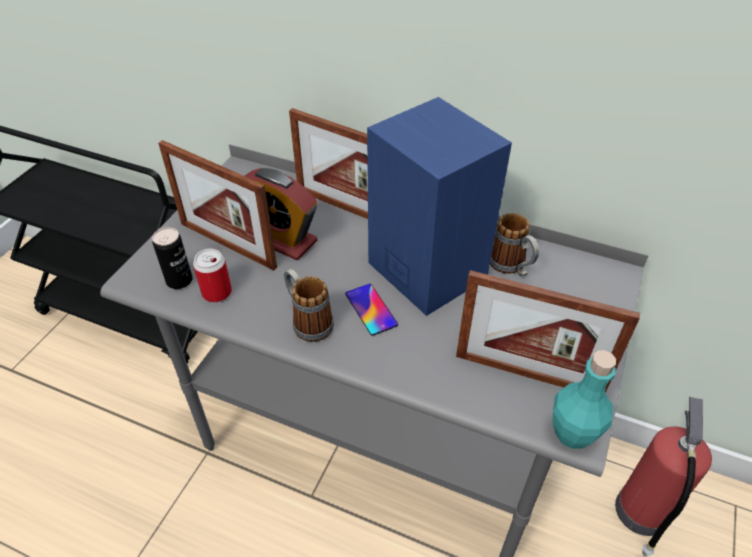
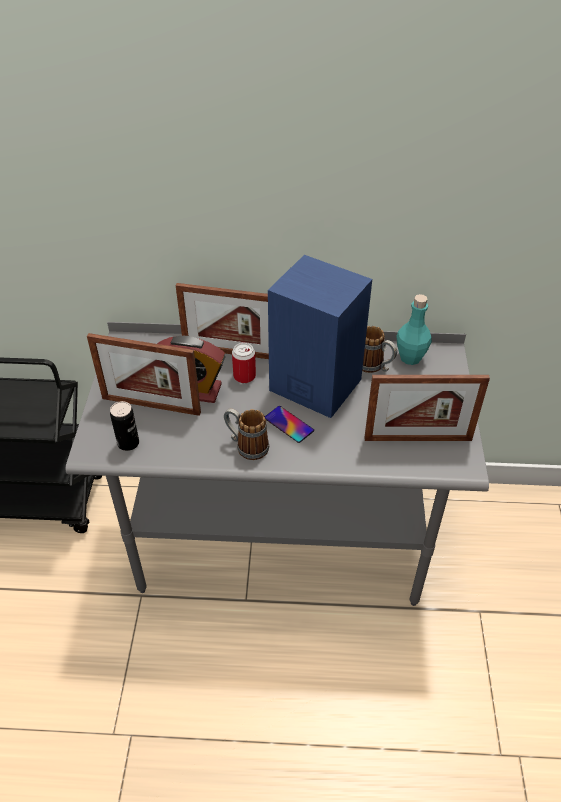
camera: 20 degrees left, 0 degrees up
(217, 292) = (164, 444): can -> can (244, 376)
(572, 433) = (462, 468): turquoise bottle -> turquoise bottle (410, 357)
(641, 513) = (497, 531): fire extinguisher -> none

